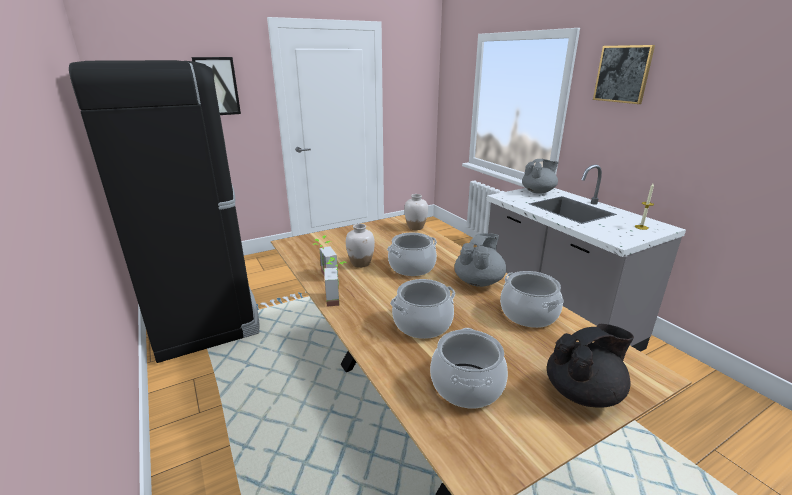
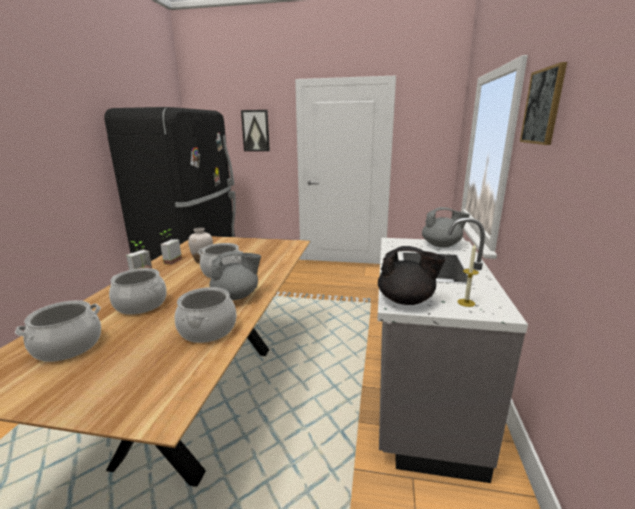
camera: 40 degrees right, 5 degrees down
(415, 227) = (292, 250): white vase -> none
(583, 392) = (97, 392): black teapot -> black teapot (406, 300)

